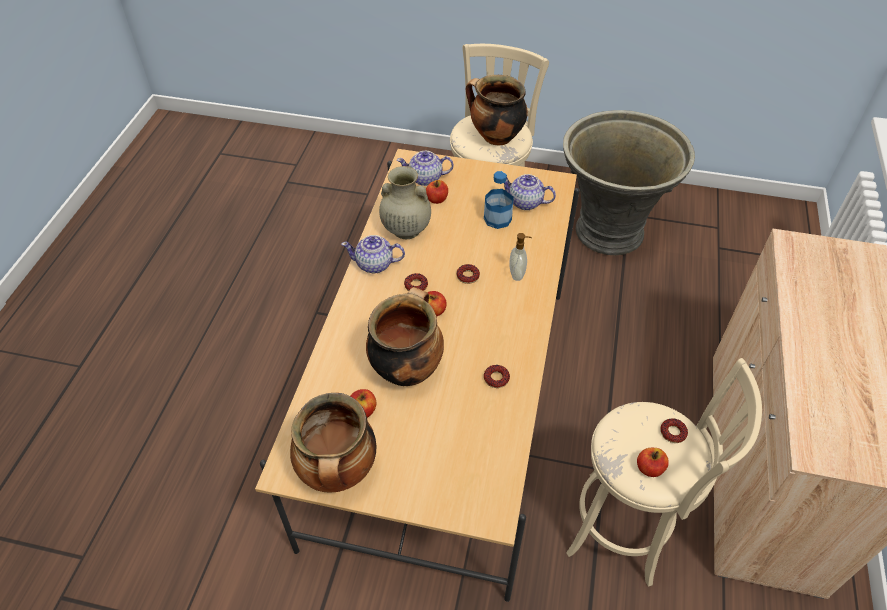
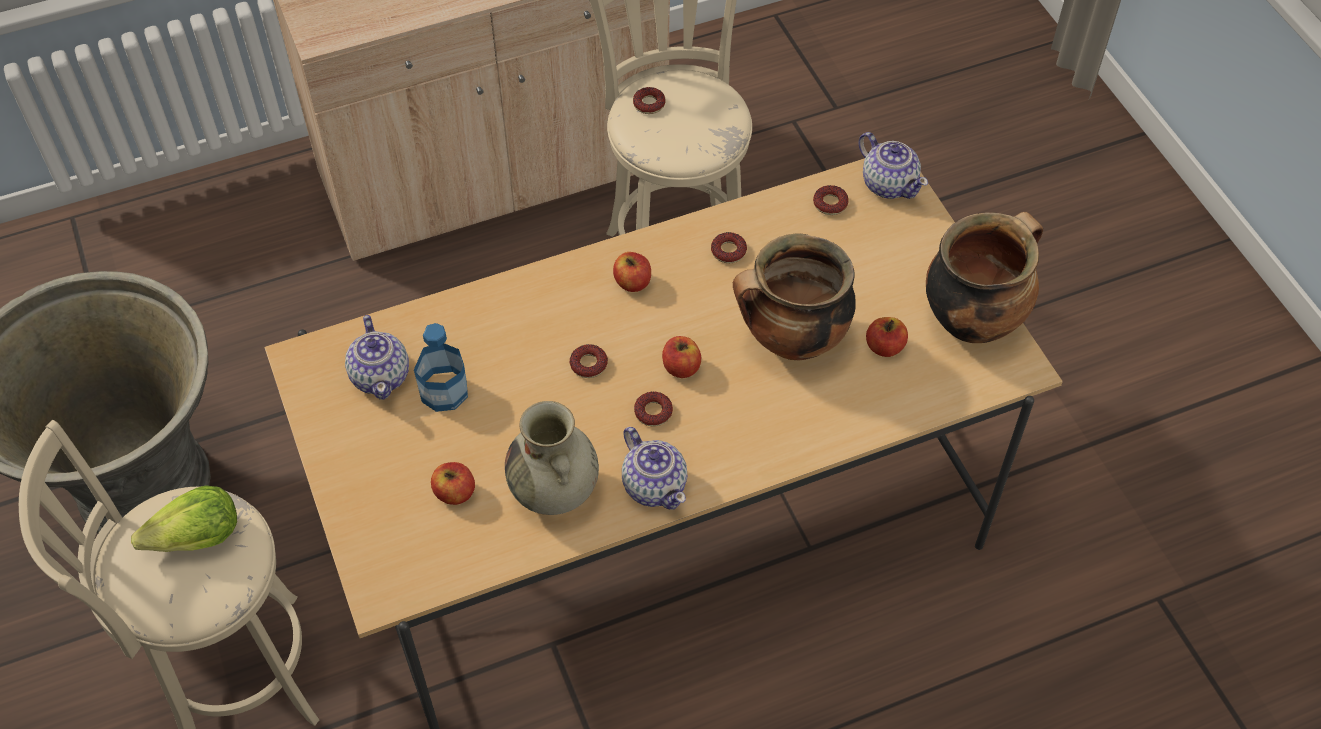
camera: 125 degrees left, 5 degrees up
(426, 178) = (414, 538): teapot -> teapot (889, 184)
(493, 458) = (830, 203): none -> donut
(495, 137) = (197, 538): cooking pot -> lettuce
(517, 274) = (541, 313): soap dispenser -> none
(649, 468) = (710, 106): apple -> apple (632, 282)

